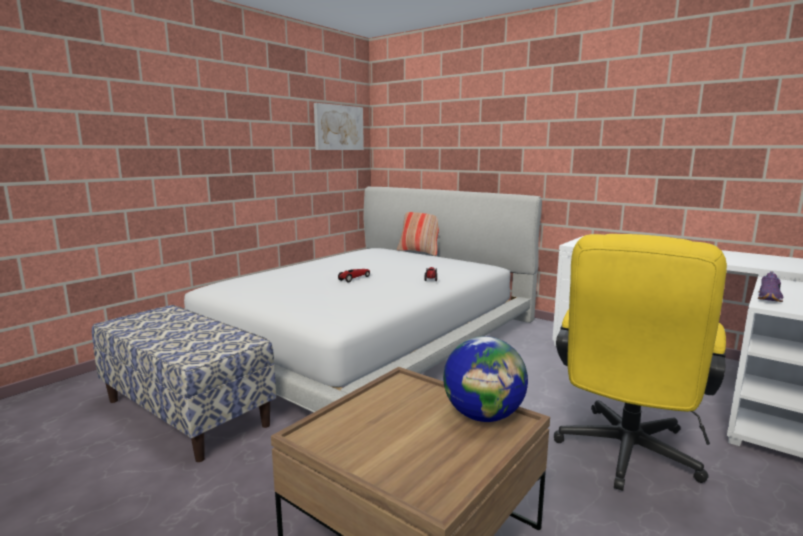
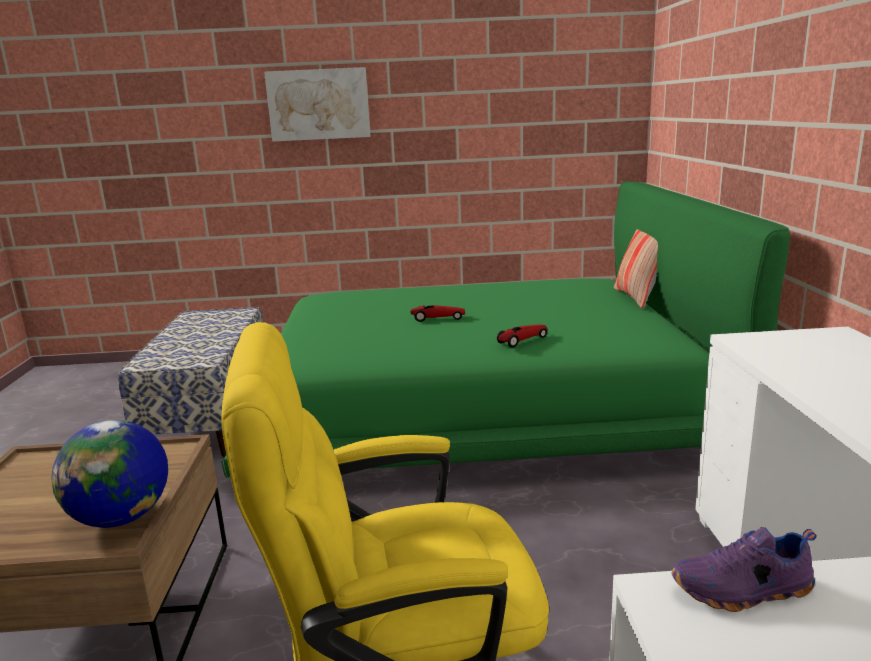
camera: 50 degrees right, 5 degrees up
(338, 128) = (578, 91): picture -> picture (318, 104)
(366, 335) = (481, 400): white bed -> green bed

